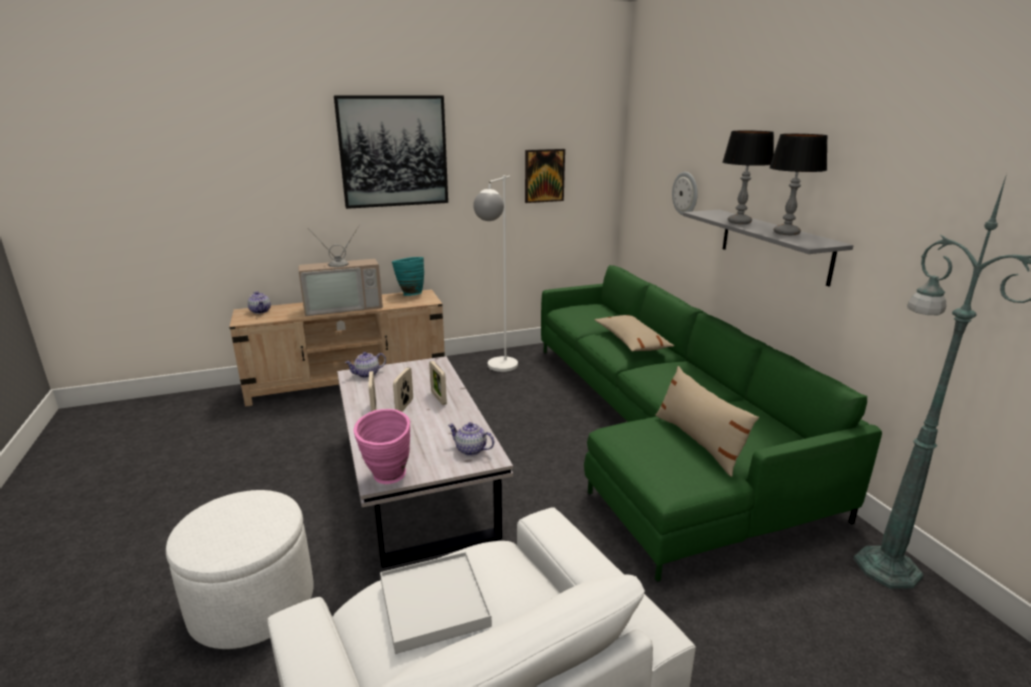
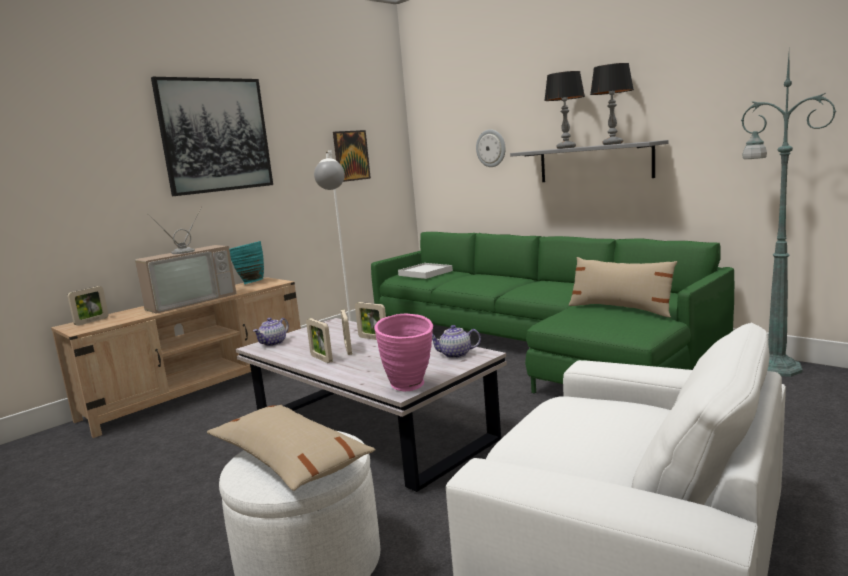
camera: 25 degrees left, 10 degrees down
(260, 311) = (91, 321): teapot -> picture frame
(433, 603) = (571, 434): white tray -> white tray (425, 273)
(631, 341) = (485, 278): beige pillow -> beige pillow (289, 459)

